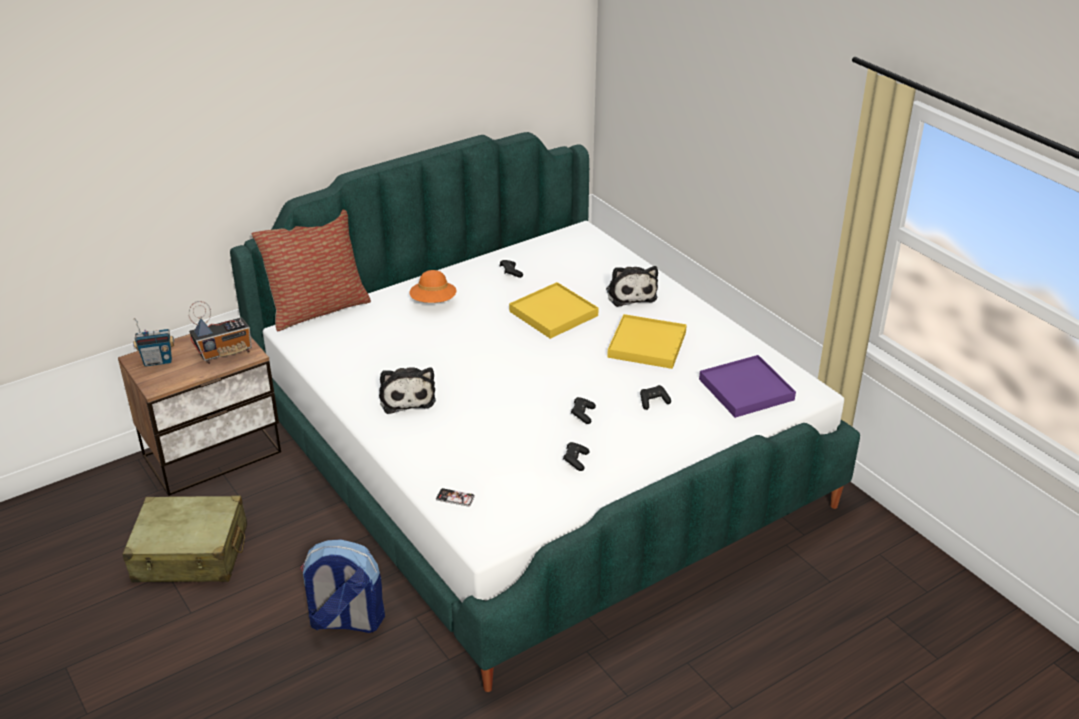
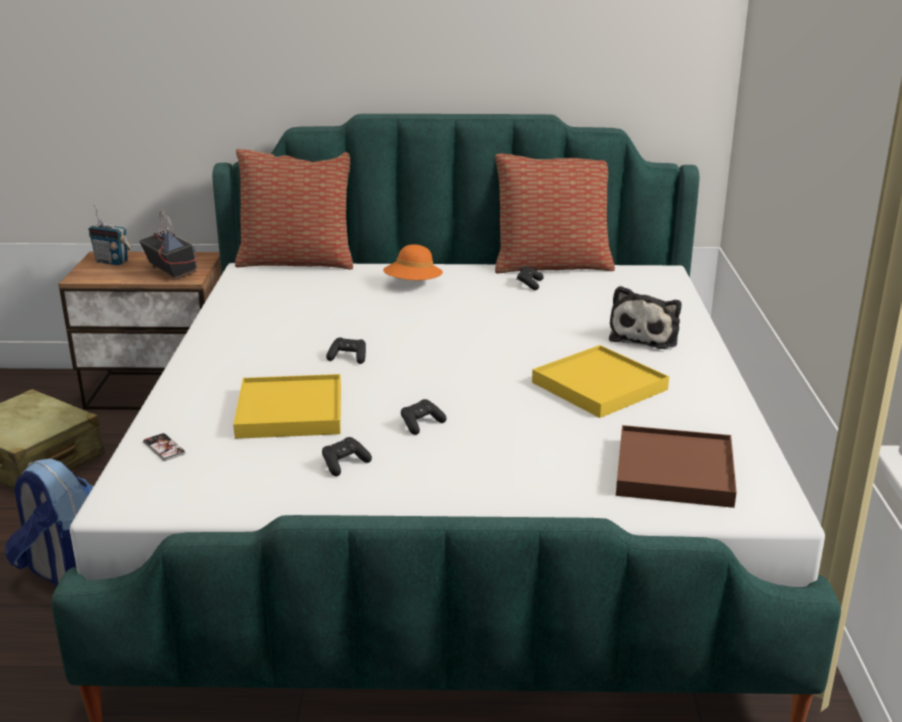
camera: 35 degrees right, 10 degrees down
(225, 353) = (171, 271): radio -> radio turned 135 degrees counterclockwise
(406, 397) = (263, 348): plush toy -> none
(505, 249) = (552, 265): none -> pillow
(553, 313) = (526, 327): yellow tray -> yellow tray (290, 411)
(653, 402) = (527, 442): black game controller -> black game controller (348, 358)
(745, 389) = (674, 471): purple tray -> brown tray

